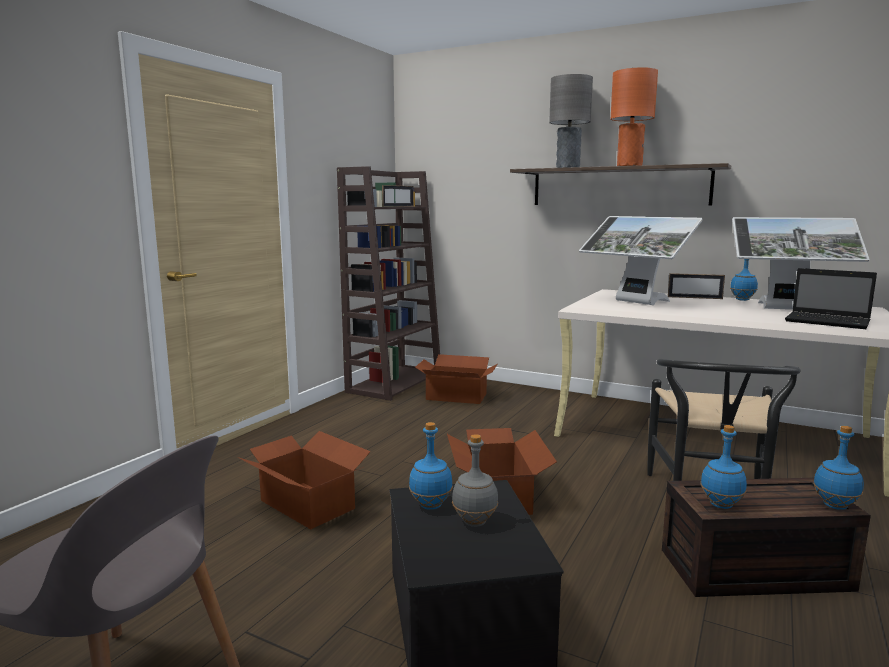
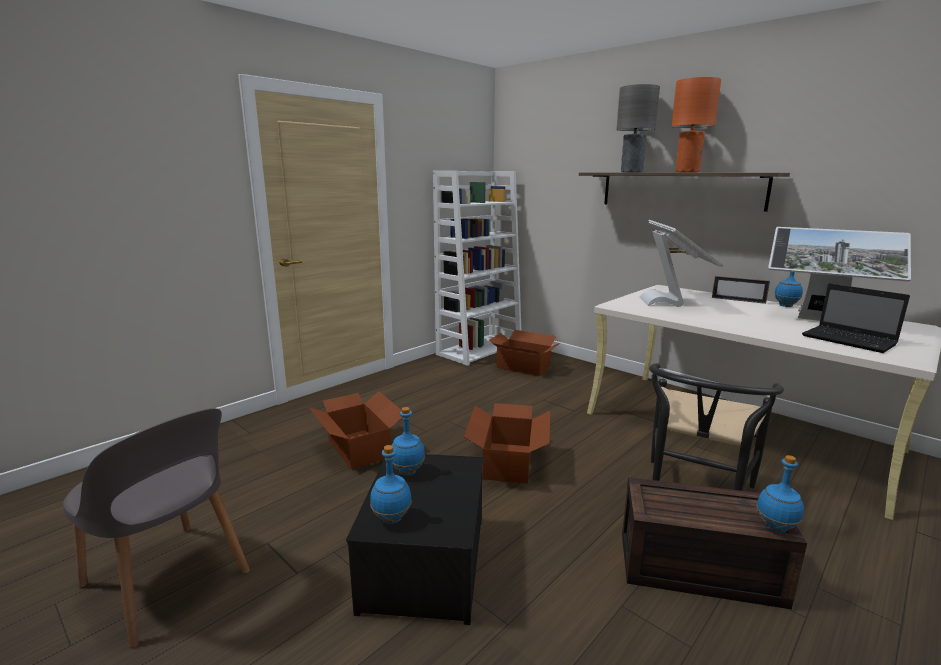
camera: 15 degrees right, 5 degrees up
(395, 382) = (480, 349): brown bookcase -> white bookcase
(398, 206) = (487, 202): picture frame -> none
(475, 522) = (431, 492): grey bottle -> none
(635, 302) = (672, 302): monitor -> monitor turned 150 degrees counterclockwise
(720, 504) = (661, 508): blue bottle -> blue bottle (392, 518)

